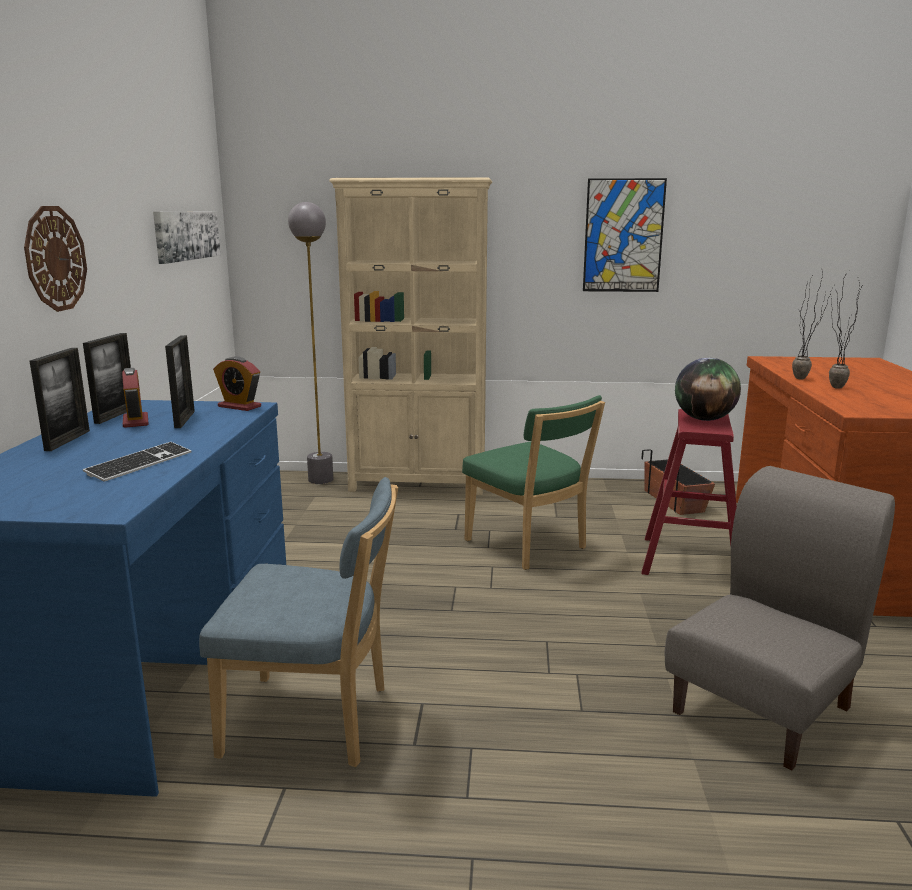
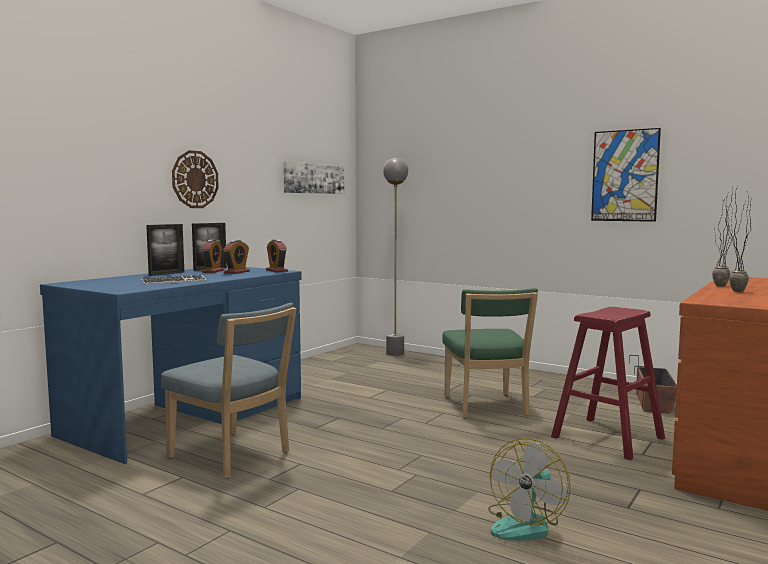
camera: 30 degrees right, 10 degrees down
(184, 419) = (236, 272): picture frame -> alarm clock
(419, 484) = (457, 364): beige bookcase -> none
(704, 419) = (615, 312): globe -> none
(763, 709) = (526, 524): grey chair -> fan

